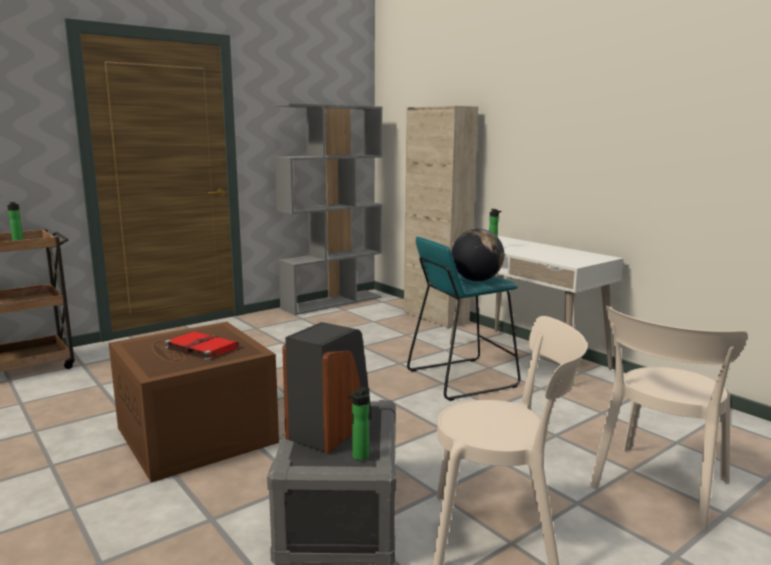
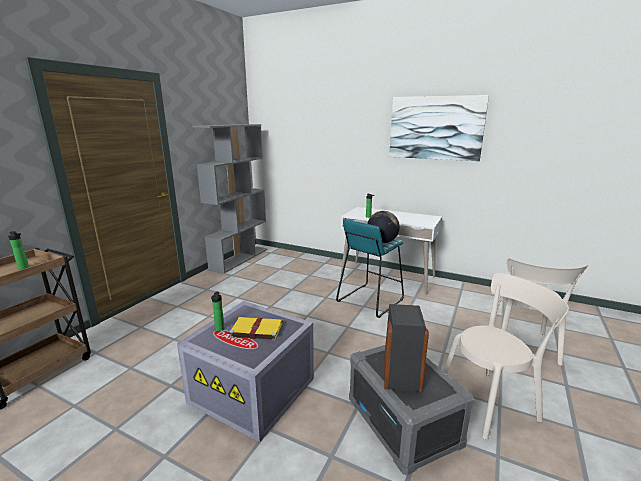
camera: 25 degrees left, 5 degrees up
(199, 435) = (254, 389): brown storage box -> grey storage box
(200, 347) = (255, 330): red book -> yellow book
(359, 457) = (441, 389): bottle -> bottle (219, 329)
(435, 317) = (314, 259): beige cabinet -> none
(616, 102) = (435, 128): none -> picture

